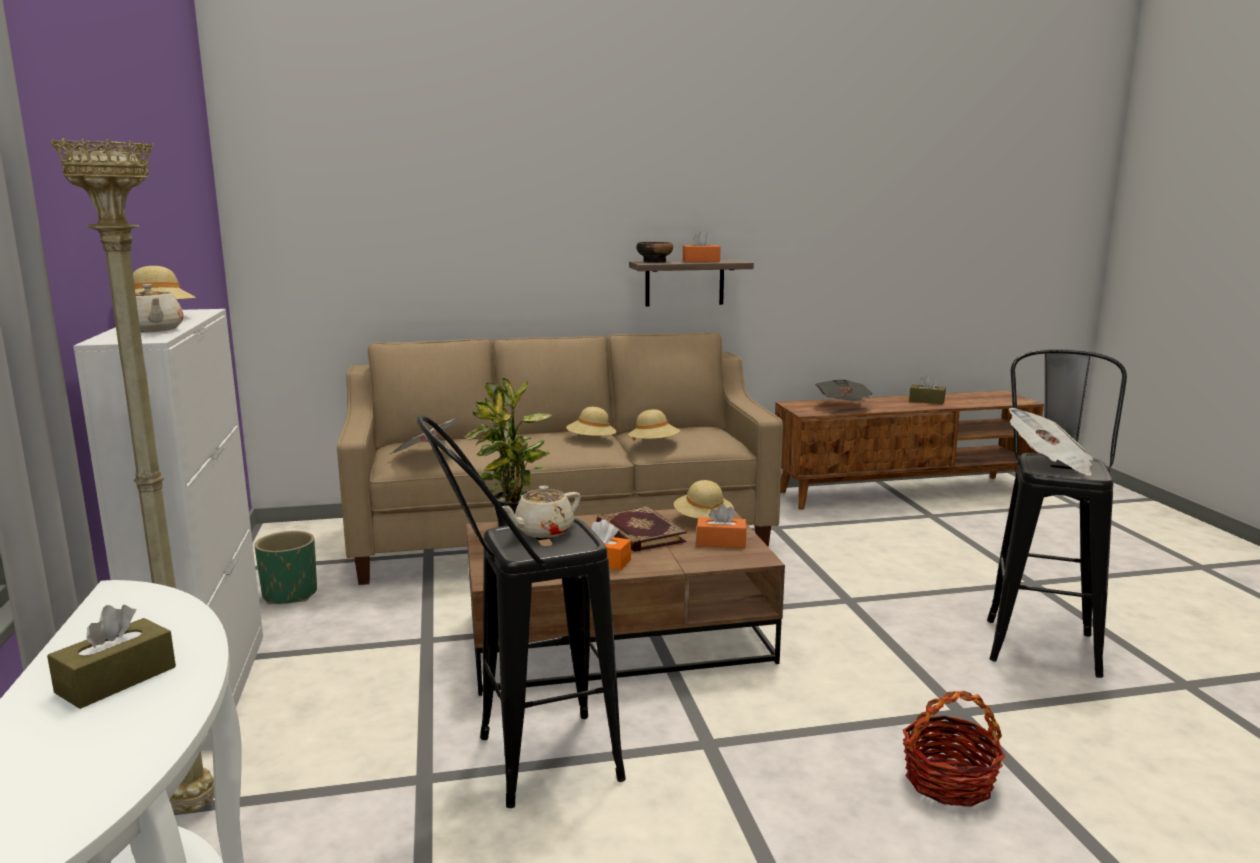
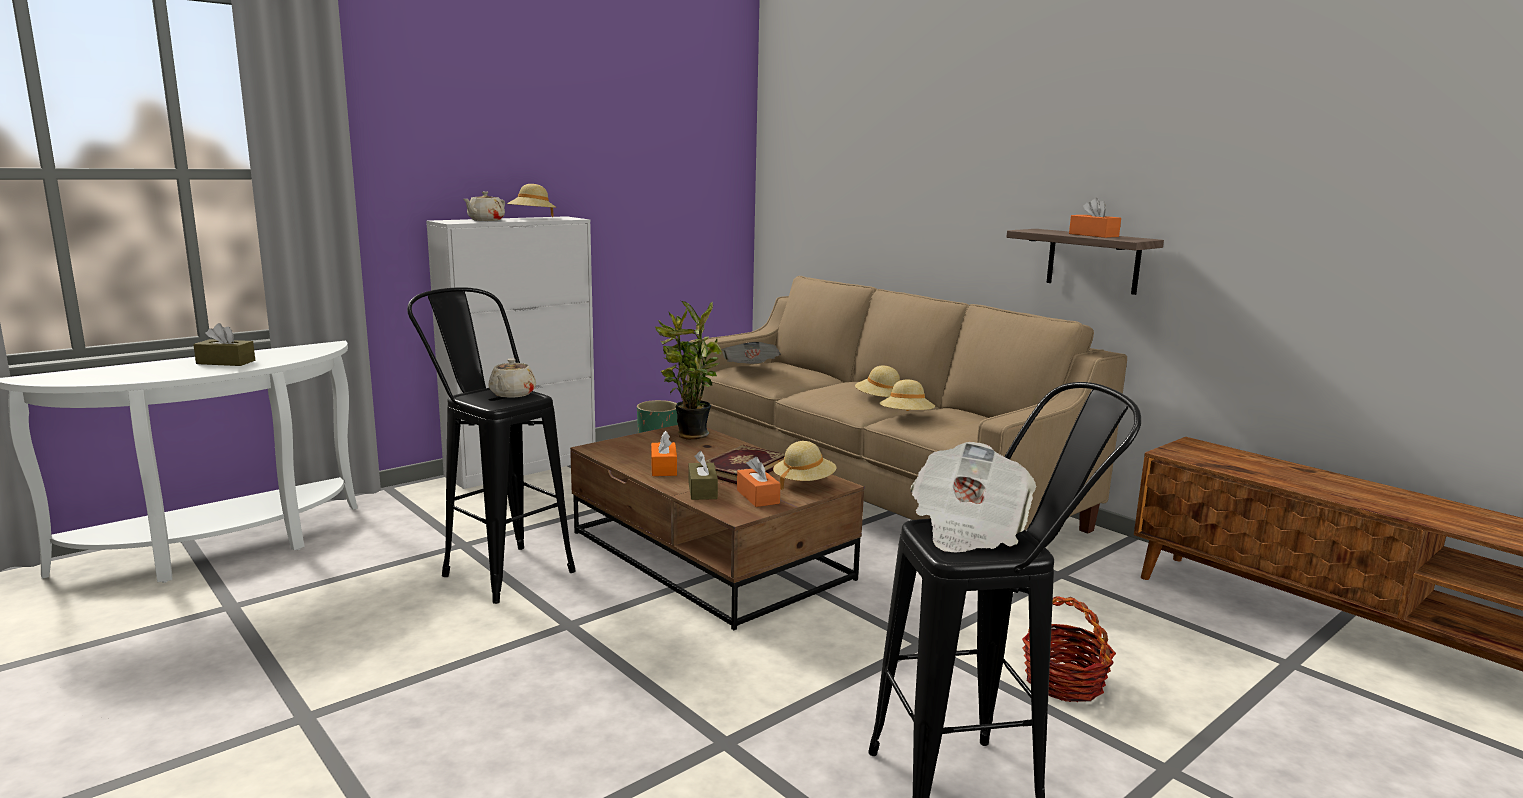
camera: 60 degrees right, 0 degrees up
(196, 806) = (406, 501): beige floor lamp -> none
(543, 531) = (512, 394): beige teapot -> beige teapot turned 105 degrees counterclockwise
(654, 262) = (1044, 230): bowl -> none
(843, 406) = (1248, 465): newspaper -> none
(926, 401) = (1408, 503): brown tissue box -> brown tissue box (702, 490)
(948, 781) = (581, 748): basket -> basket (1063, 682)

